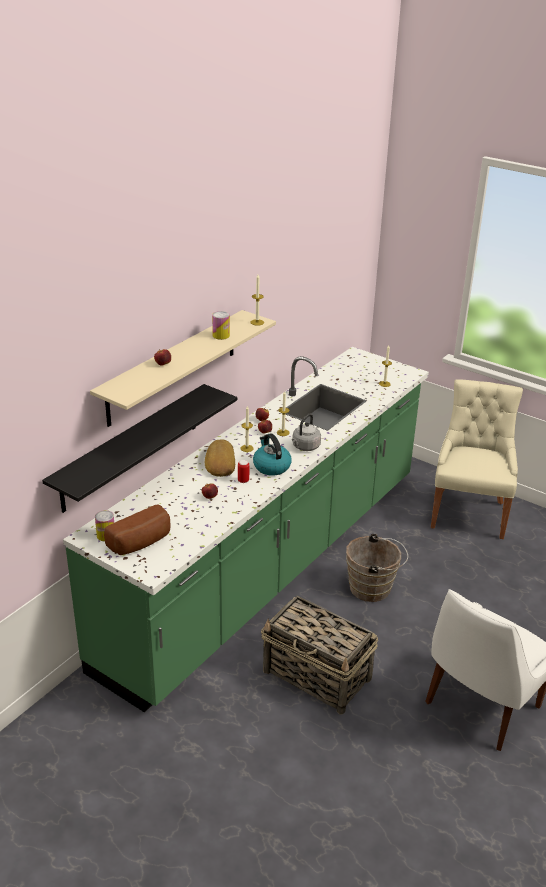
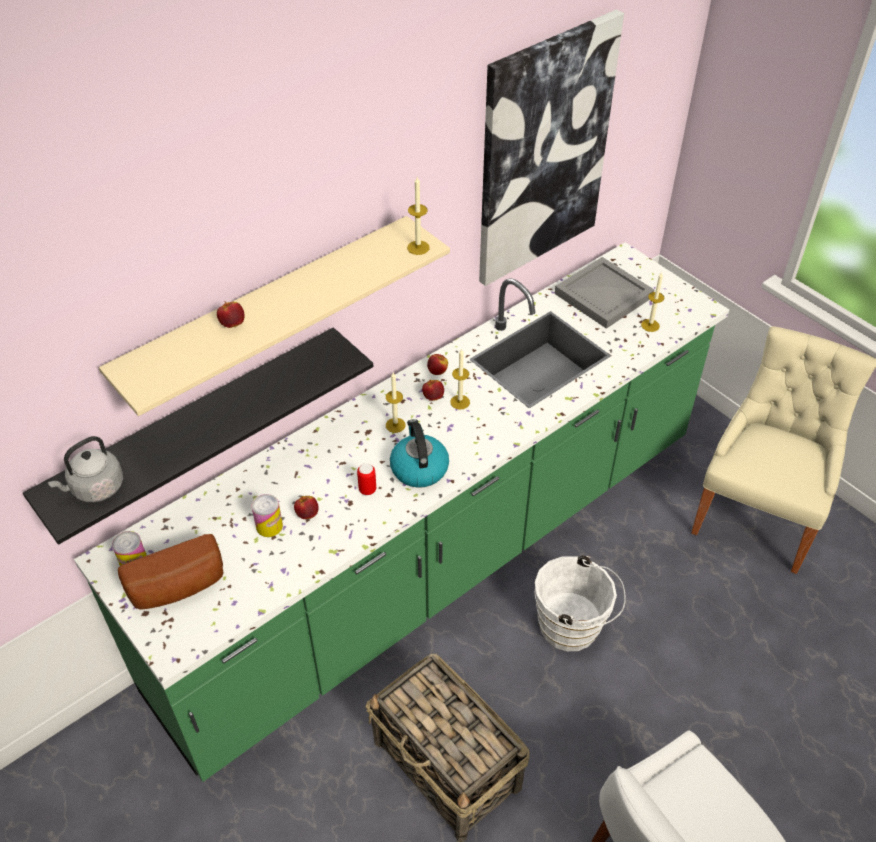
camera: 15 degrees right, 15 degrees up
(219, 462) = (345, 447): bread -> none
(221, 335) = (349, 270): can -> can (269, 526)
(305, 447) = (483, 437): grey kettle -> grey kettle (95, 488)
(308, 277) = (543, 152): none -> picture
(350, 373) = (603, 296): none -> grey tray
(373, 588) = (573, 627): brown bucket -> white bucket

